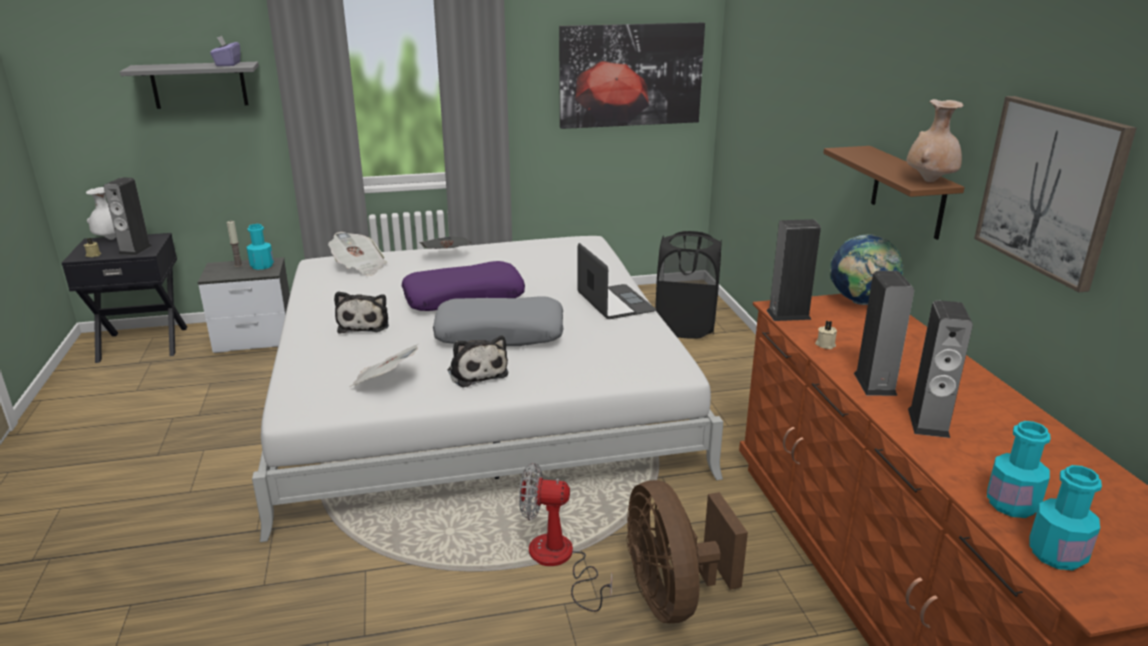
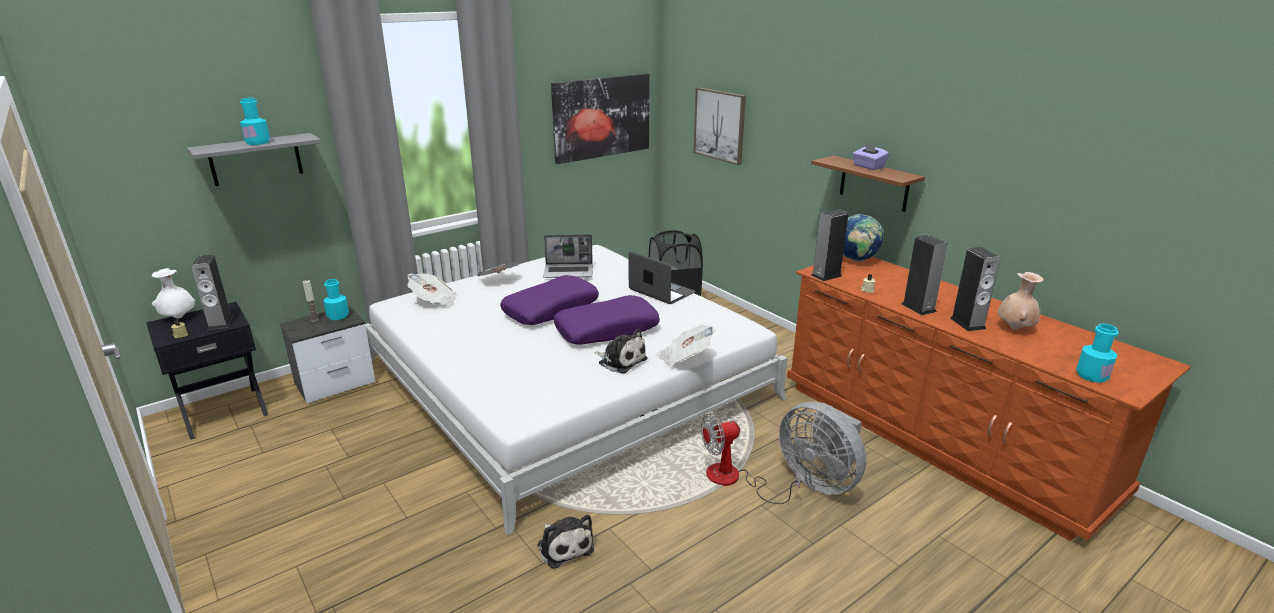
camera: 25 degrees left, 0 degrees up
(227, 64) = (289, 138): purple tissue box -> purple tissue box (868, 167)
(364, 324) = (494, 344): plush toy -> plush toy (564, 546)
(385, 382) = (562, 383): newspaper -> newspaper (684, 358)
(500, 333) = (607, 330): grey pillow -> purple pillow
(528, 260) = (569, 272): none -> laptop
(673, 596) = (820, 479): brown fan -> grey fan
(929, 181) = (903, 175): beige vase -> beige vase (1015, 328)
(1011, 504) = (1049, 356): turquoise bottle -> turquoise bottle (258, 142)
(1050, 189) = (996, 173): picture -> picture (720, 125)

